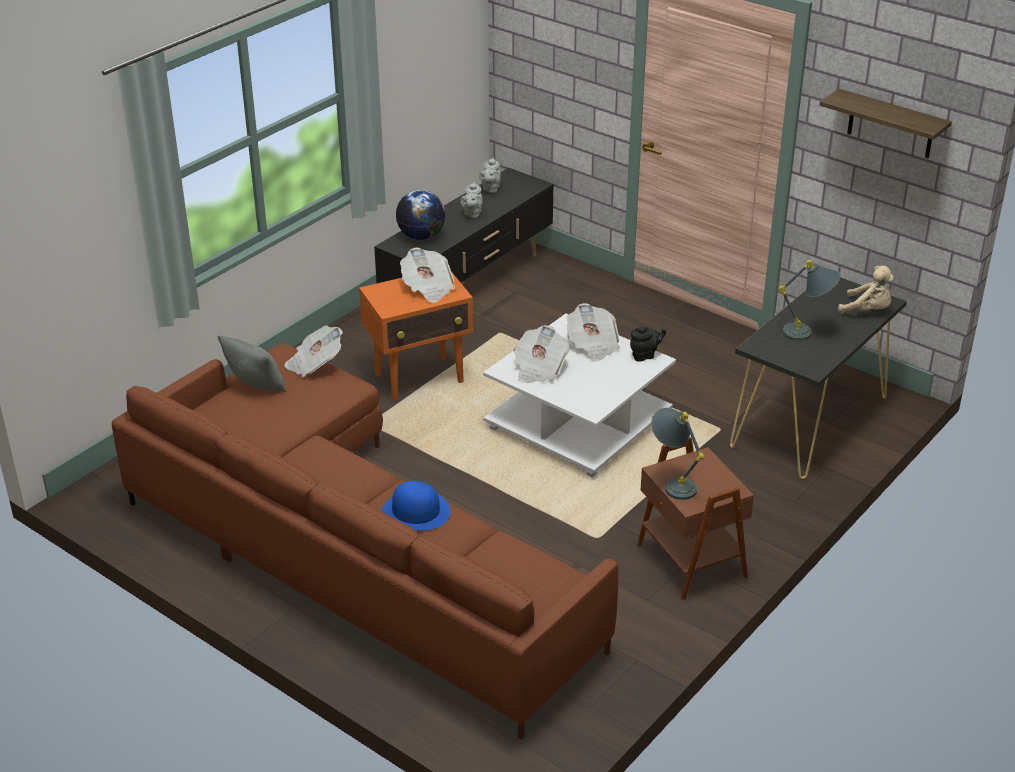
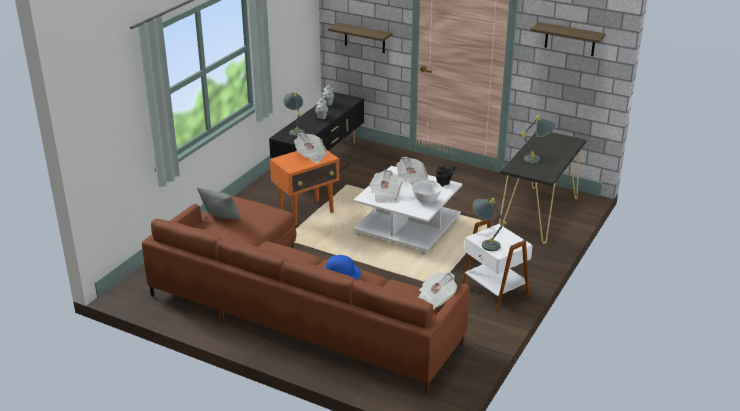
camera: 10 degrees left, 5 degrees down
(314, 364) = (252, 203): newspaper -> newspaper (434, 300)
(421, 236) = (295, 131): globe -> grey table lamp
(558, 84) = (364, 38): none -> shelf
(603, 387) = (426, 201): none -> white bowl
(689, 561) = (494, 292): brown side table -> white side table
(867, 310) = (567, 146): beige plush toy -> none

